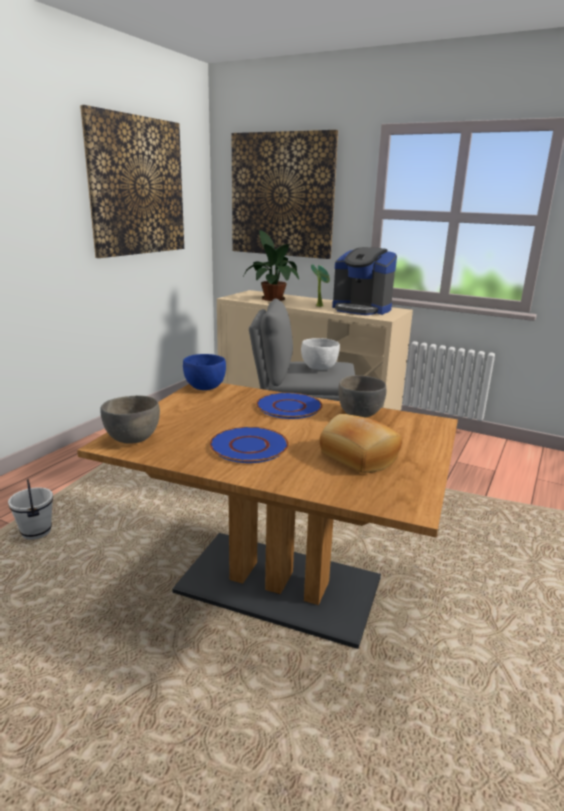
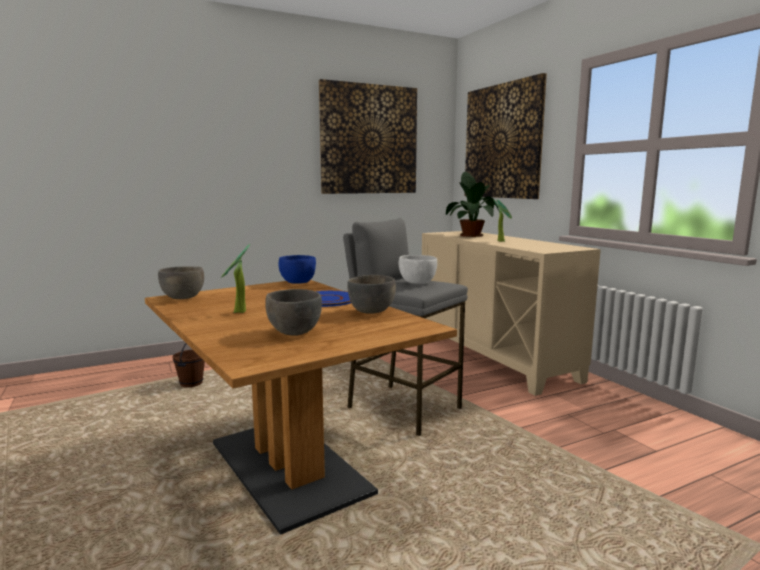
camera: 35 degrees right, 10 degrees down
(37, 532) = (191, 384): white bucket -> brown bucket
(248, 446) = (238, 313): blue plate -> potted plant
(357, 457) = (294, 332): bread -> grey bowl
(361, 309) = (538, 245): coffee machine -> none

